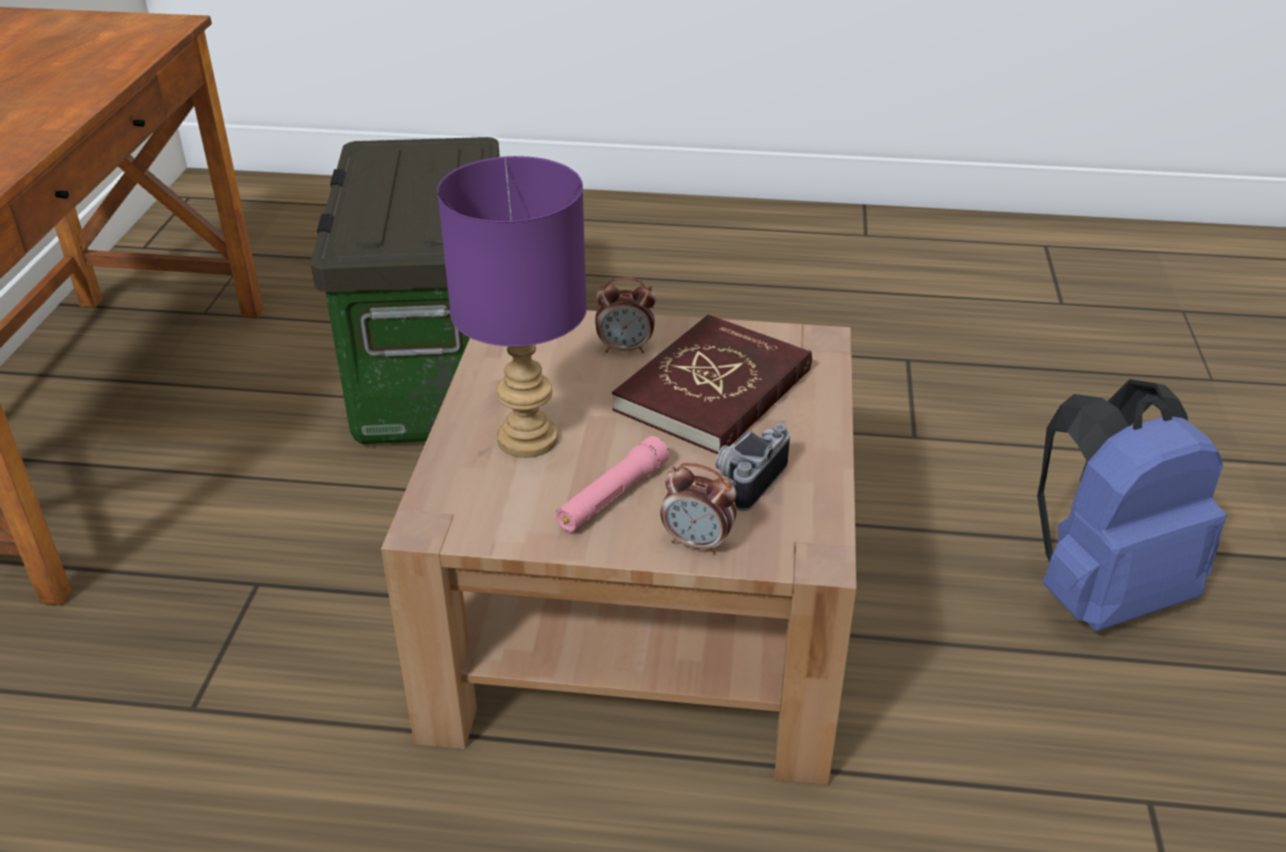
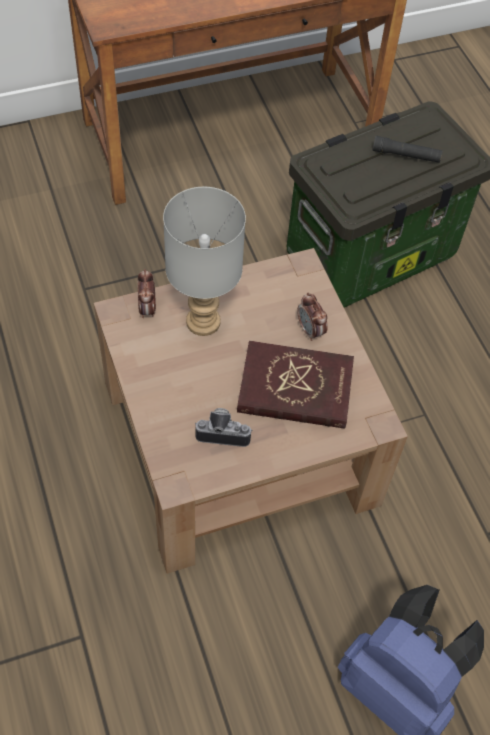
camera: 60 degrees right, 20 degrees up
(416, 181) = (406, 155): none -> black flashlight
(526, 440) = (201, 322): purple table lamp -> grey table lamp
(612, 496) = (177, 377): pink flashlight -> none
(697, 543) = (160, 427): alarm clock -> alarm clock (147, 309)

